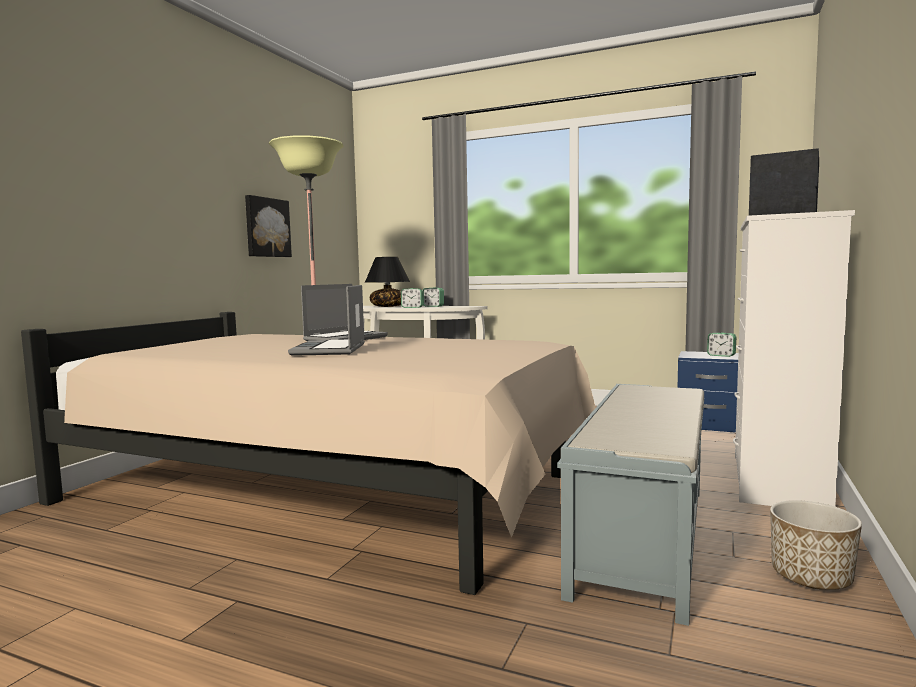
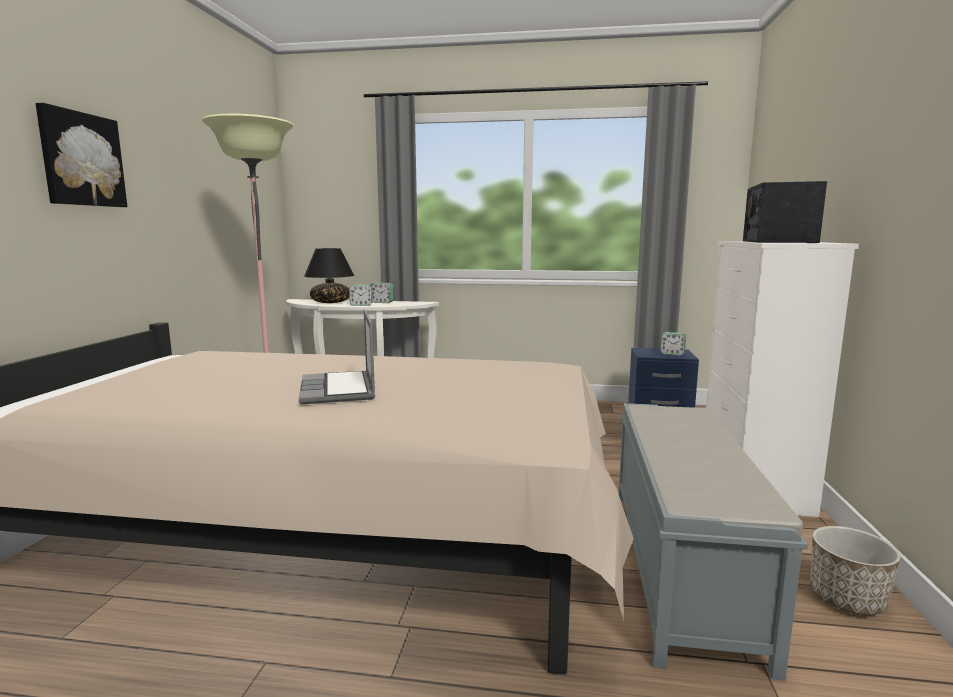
camera: 15 degrees left, 5 degrees up
(266, 227) = (194, 217): picture -> picture (81, 159)
(346, 338) = (332, 363): laptop -> none

